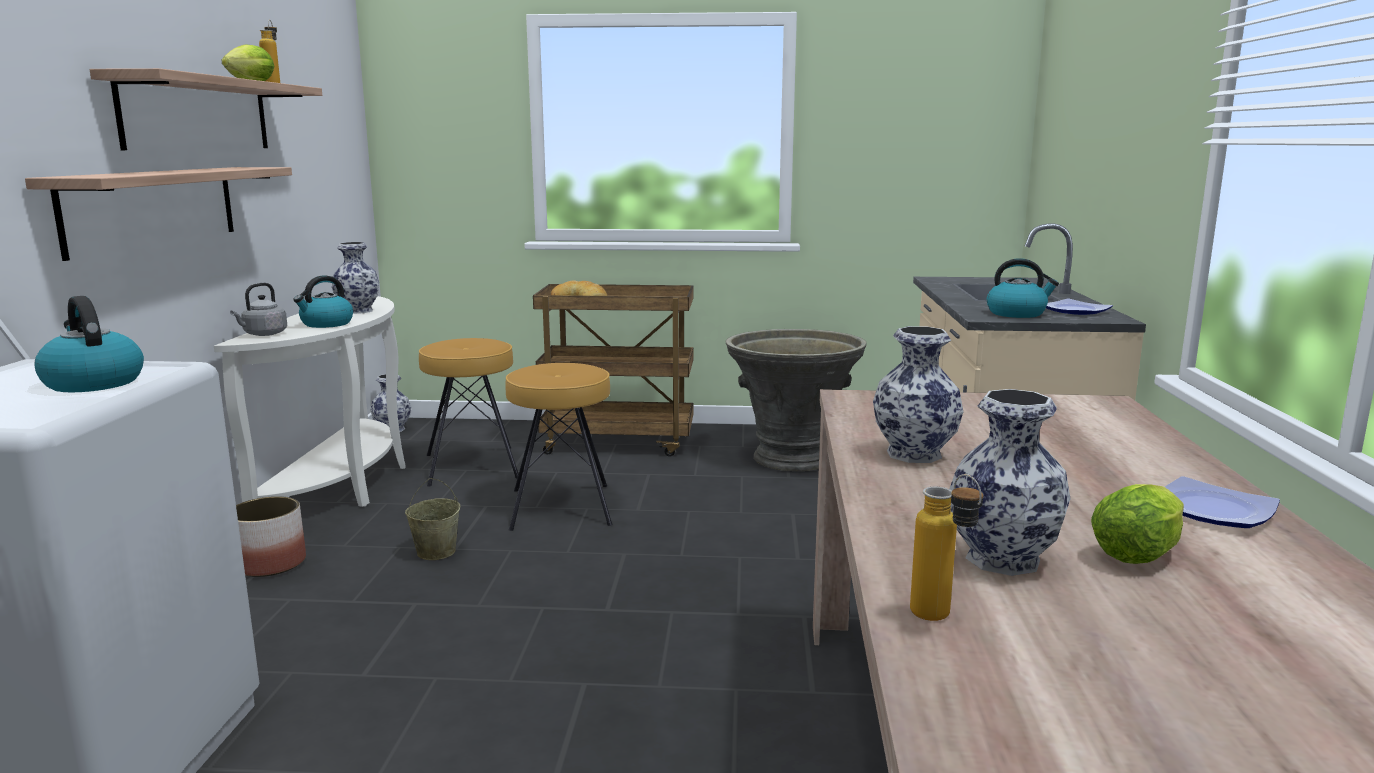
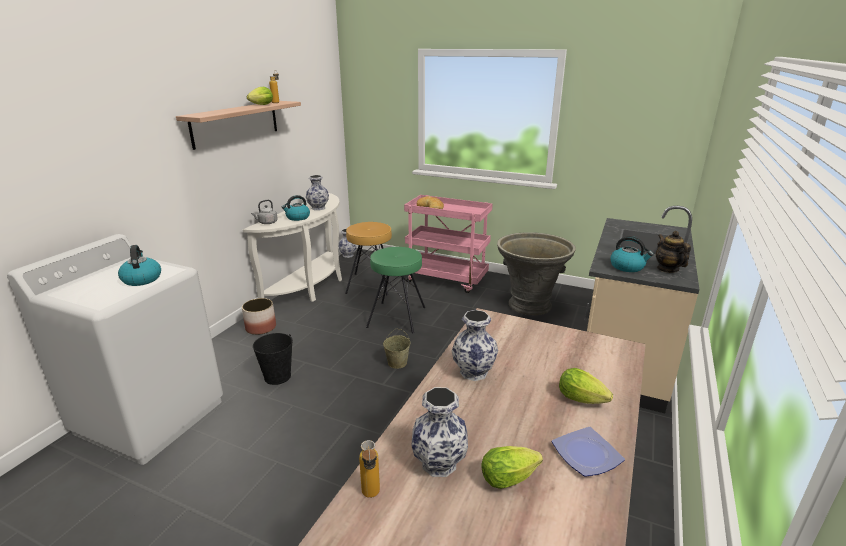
camera: 20 degrees right, 10 degrees up
(153, 208) = (210, 172): shelf -> none
(365, 637) = (277, 376): none -> black bucket
(436, 552) = (328, 334): beige bucket -> beige bucket (397, 362)
(562, 506) = (397, 317): brown stool -> green stool
(620, 443) = (447, 280): brown cart -> pink cart
(1075, 311) = (667, 269): plate -> teapot
(1127, 459) = (584, 400): none -> lettuce

